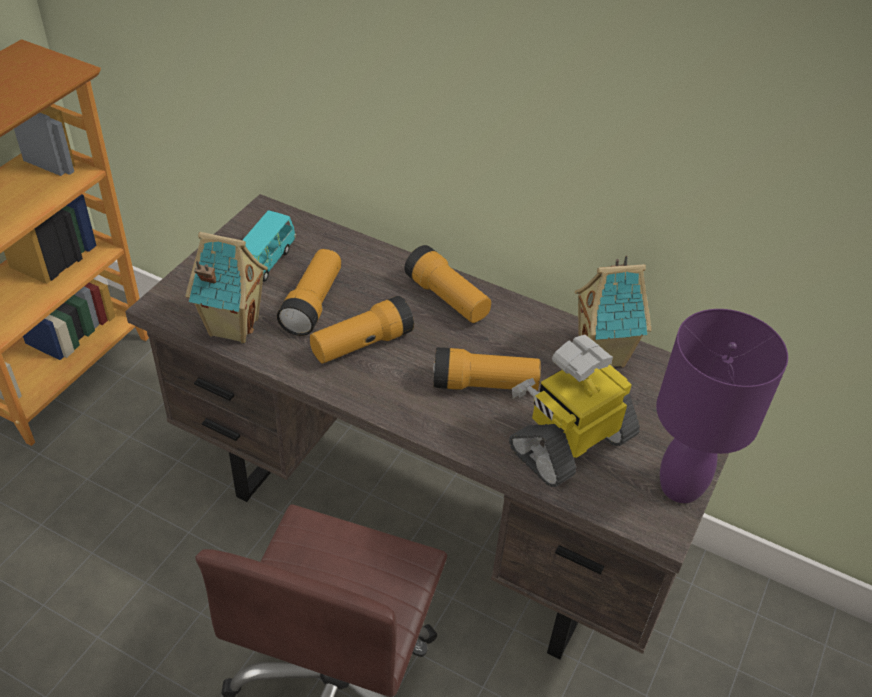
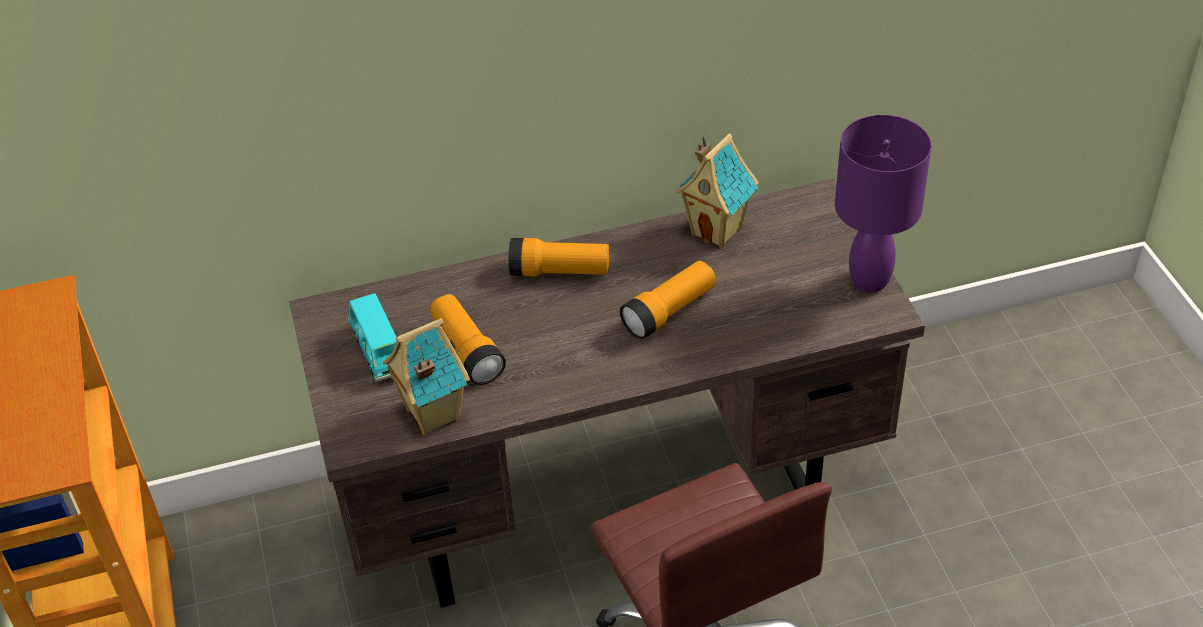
camera: 40 degrees left, 0 degrees up
(361, 344) = (547, 351): flashlight -> none
(570, 442) = (772, 305): toy robot -> none

